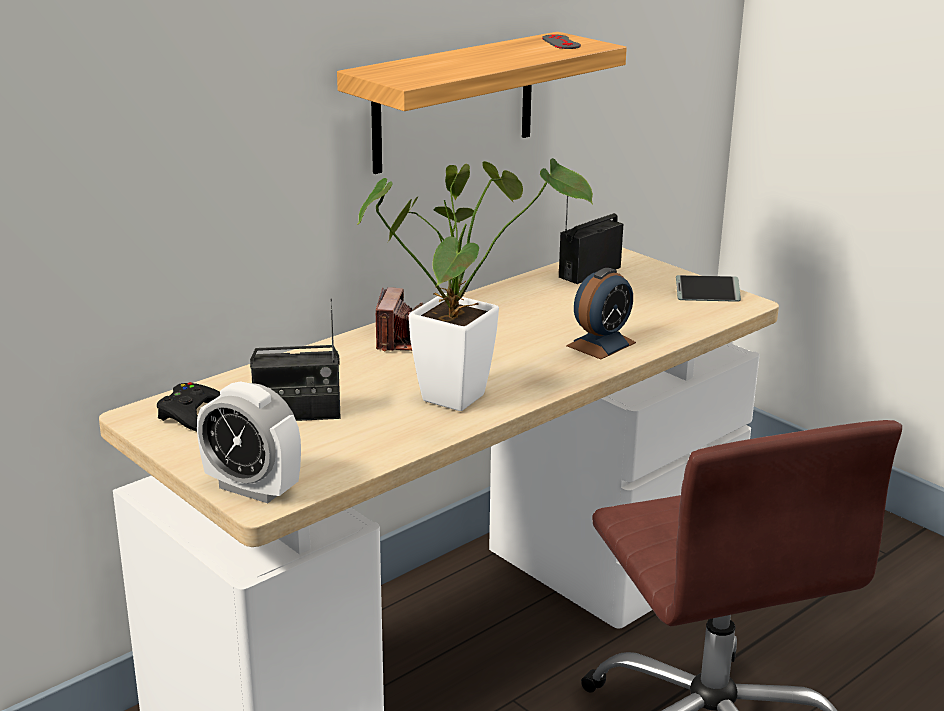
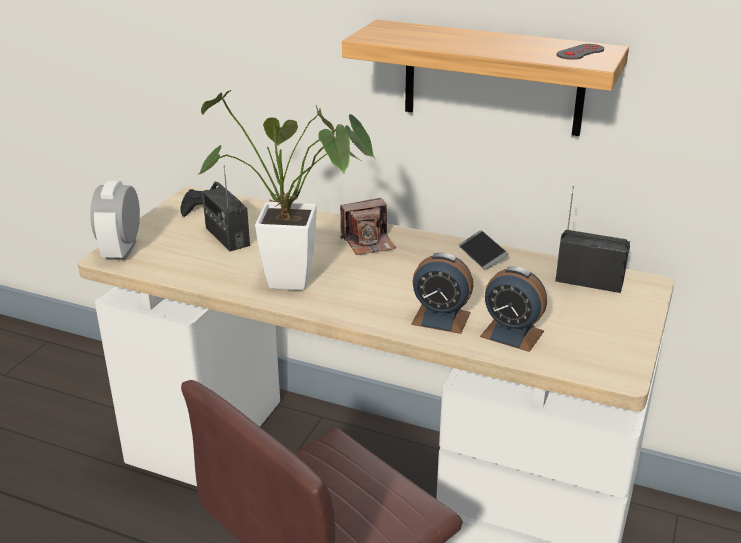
camera: 65 degrees right, 5 degrees up
(653, 323) = (512, 334): none -> alarm clock
(707, 295) = (612, 349): phone -> phone (482, 255)

